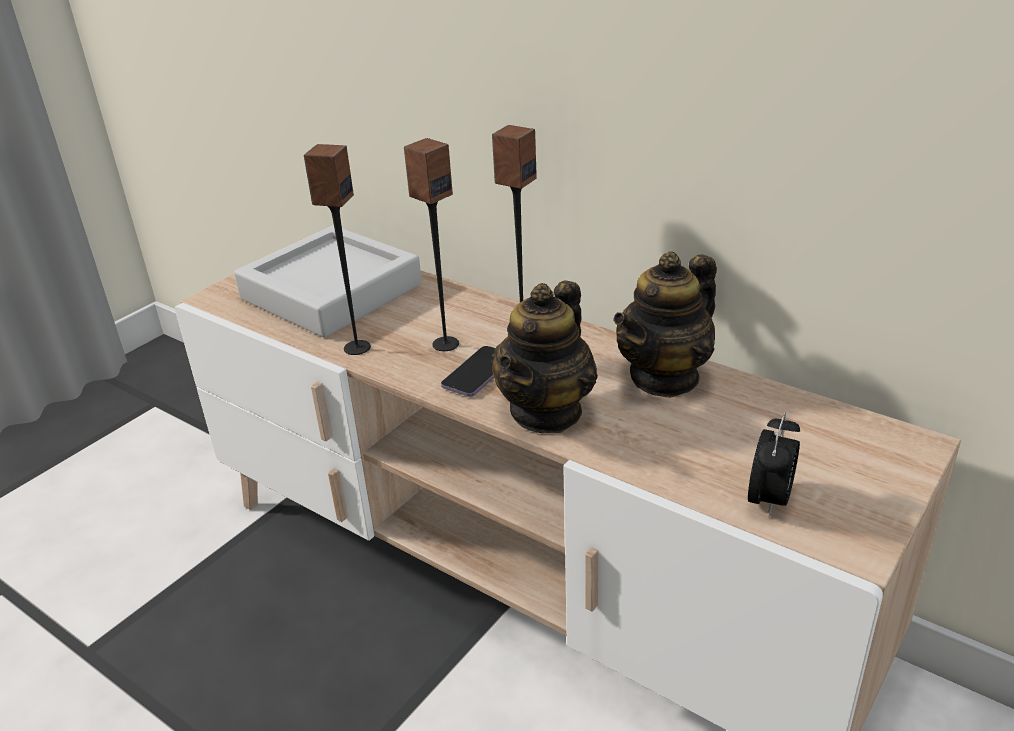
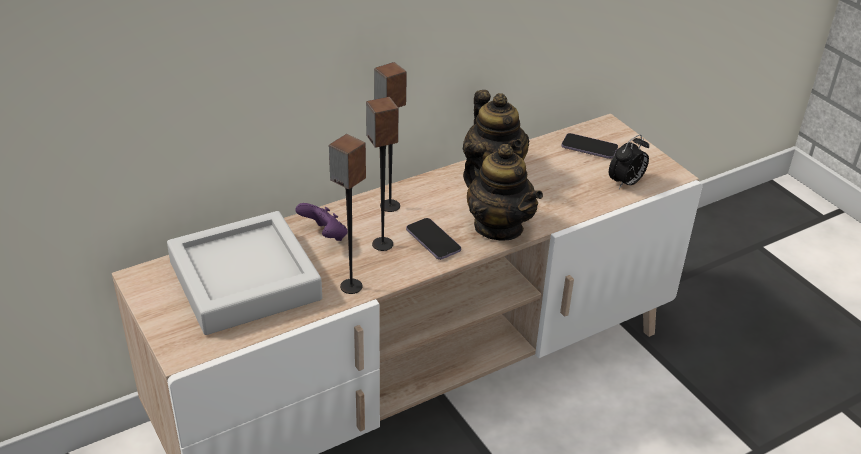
camera: 70 degrees left, 5 degrees up
(434, 308) = (324, 236): none -> purple game controller
(769, 501) = (626, 183): alarm clock -> alarm clock turned 90 degrees clockwise
(827, 441) = (589, 148): none -> phone

